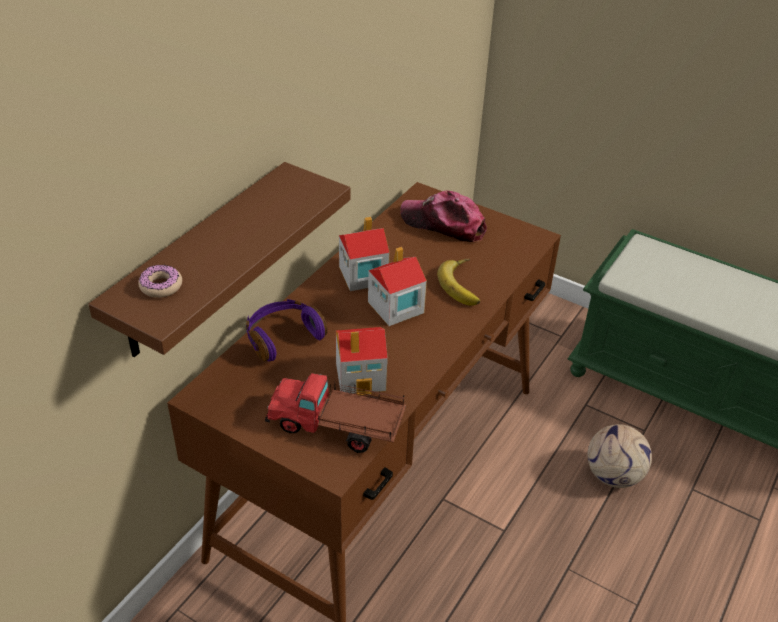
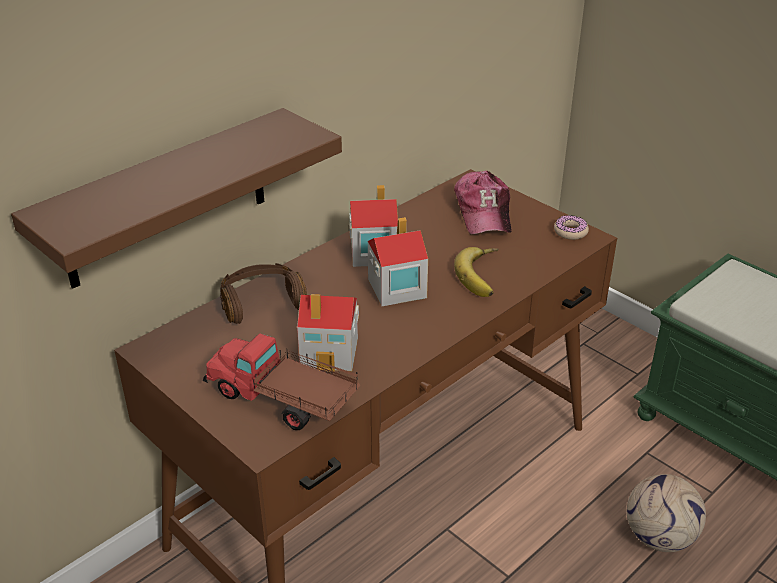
camera: 15 degrees right, 5 degrees down
(161, 286) = (92, 205): donut -> donut (570, 232)
(283, 337) = (261, 302): purple headphones -> brown headphones
(443, 224) = (484, 213): cap -> cap turned 135 degrees counterclockwise

